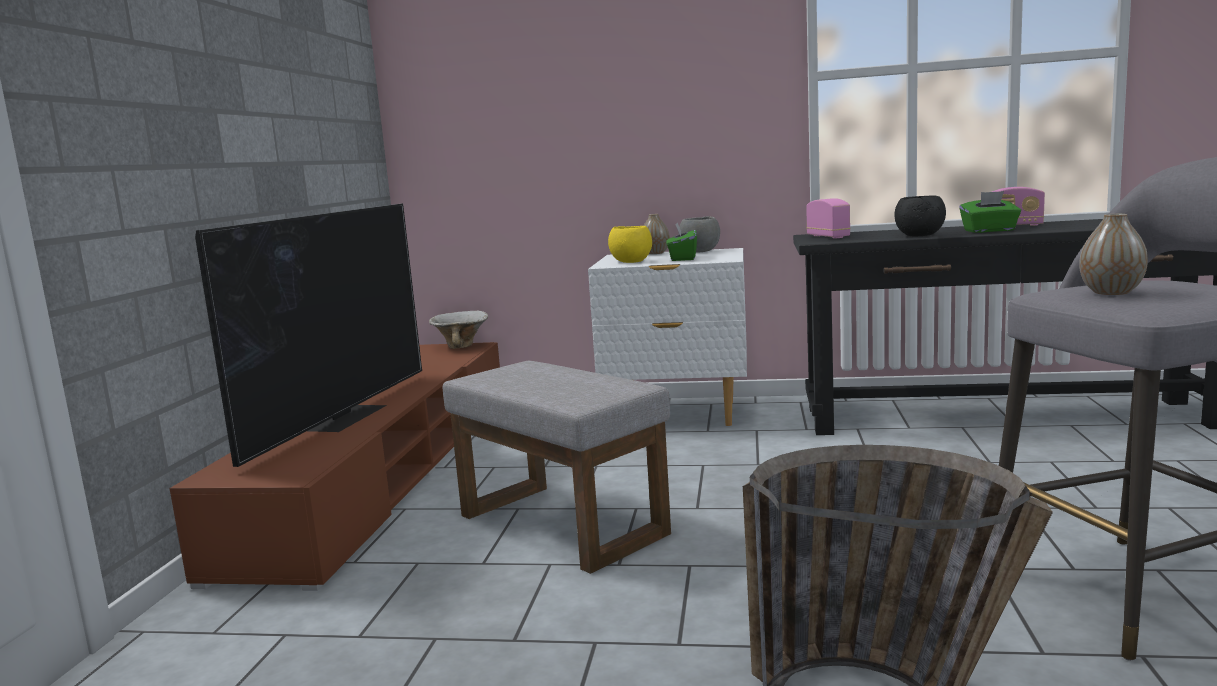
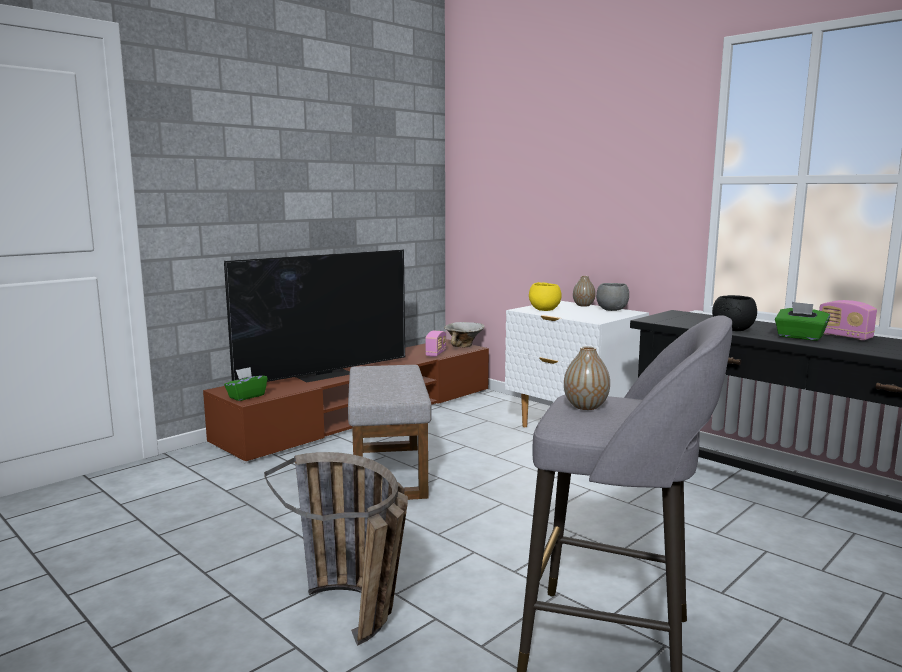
camera: 35 degrees right, 0 degrees up
(682, 258) = (578, 314): green tissue box -> green tissue box (246, 396)
(828, 236) = (678, 316): radio -> radio (436, 354)

